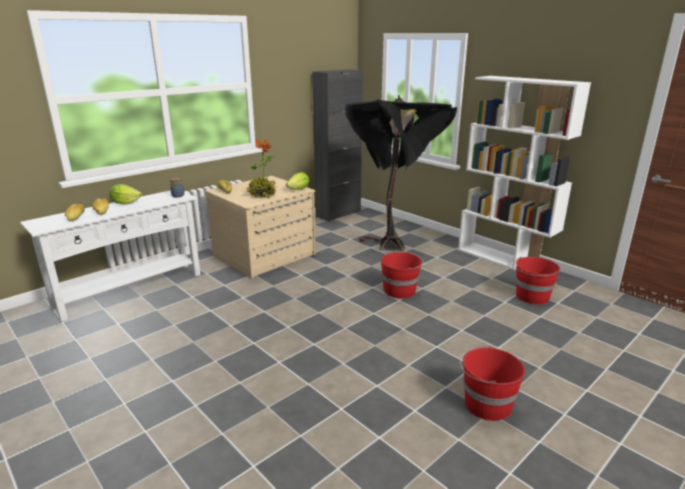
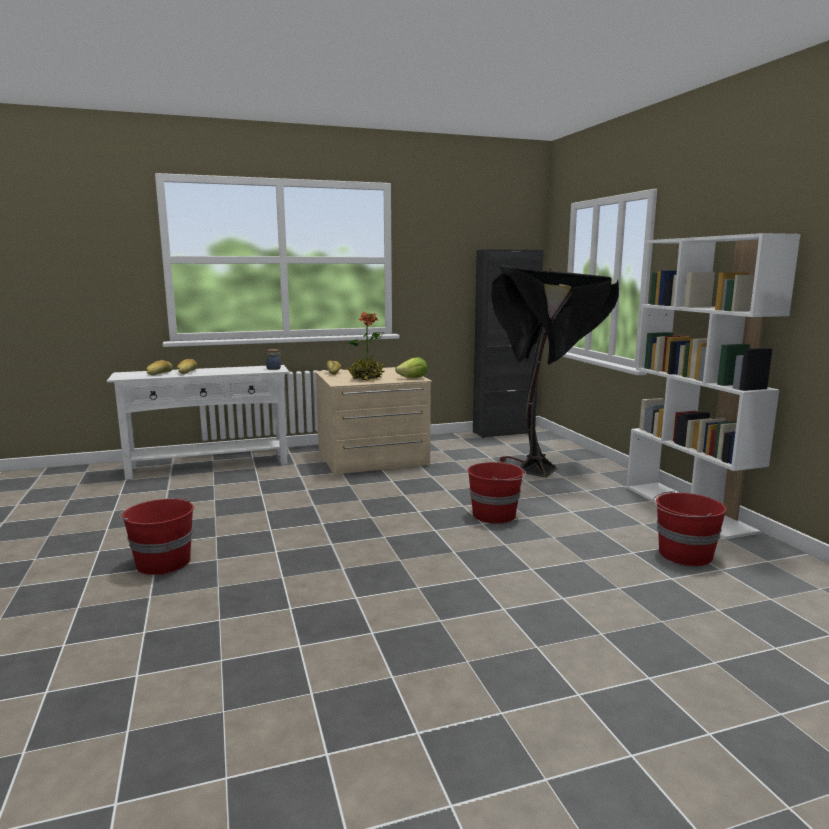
camera: 25 degrees right, 10 degrees down
(125, 203) = (217, 369): lettuce -> none
(486, 405) = (472, 652): red bucket -> red bucket (162, 562)

